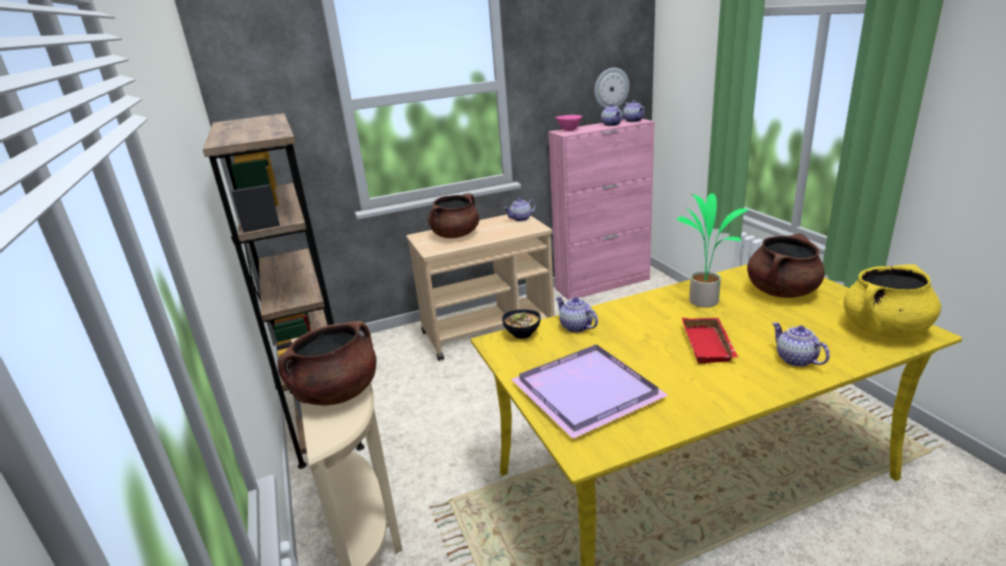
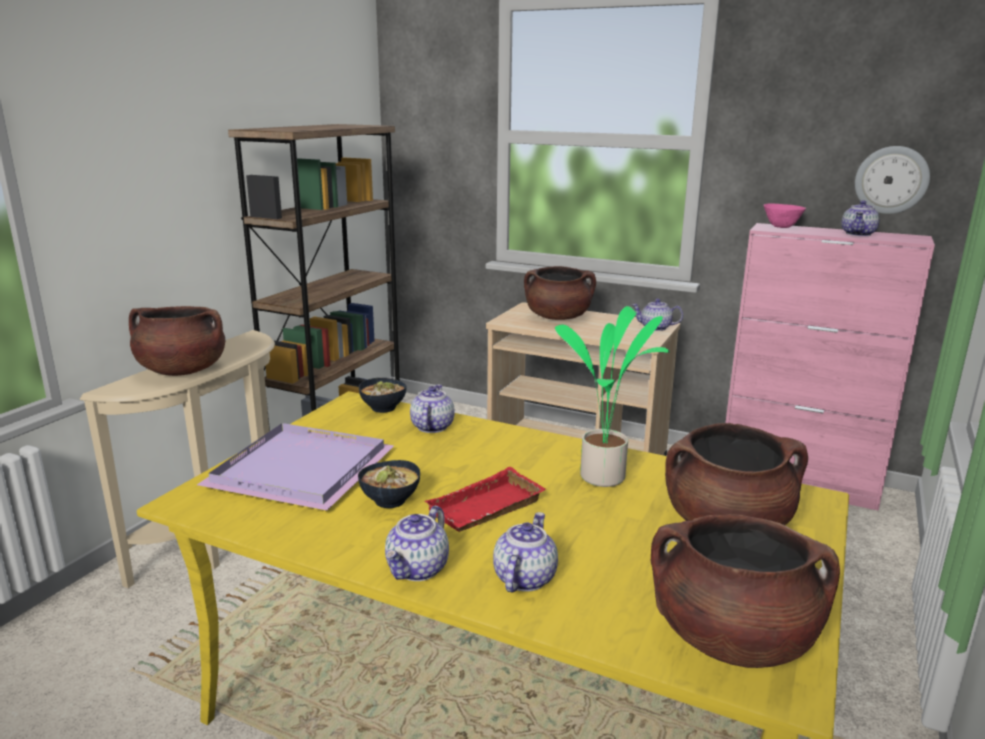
camera: 45 degrees right, 5 degrees down
(633, 120) = (906, 237): teapot -> teapot (418, 569)
(666, 372) = (389, 500): none -> bowl
(884, 329) = (732, 639): yellow cooking pot -> brown cooking pot

